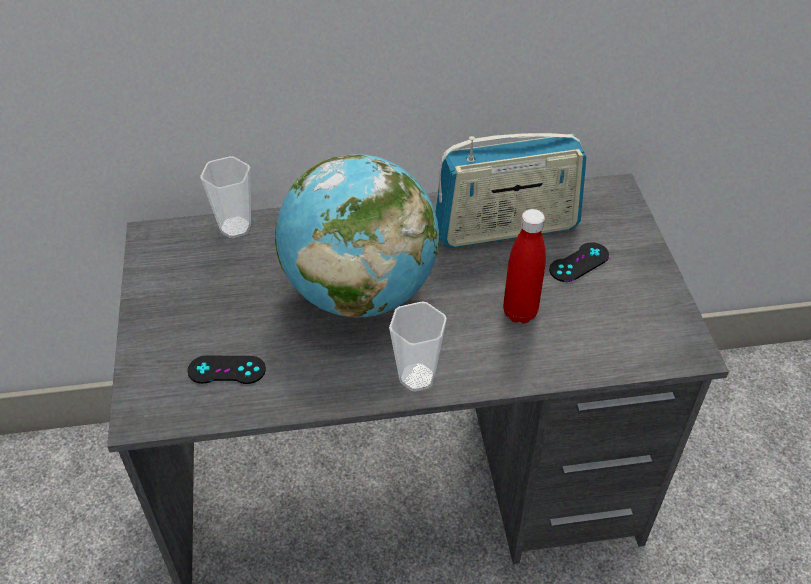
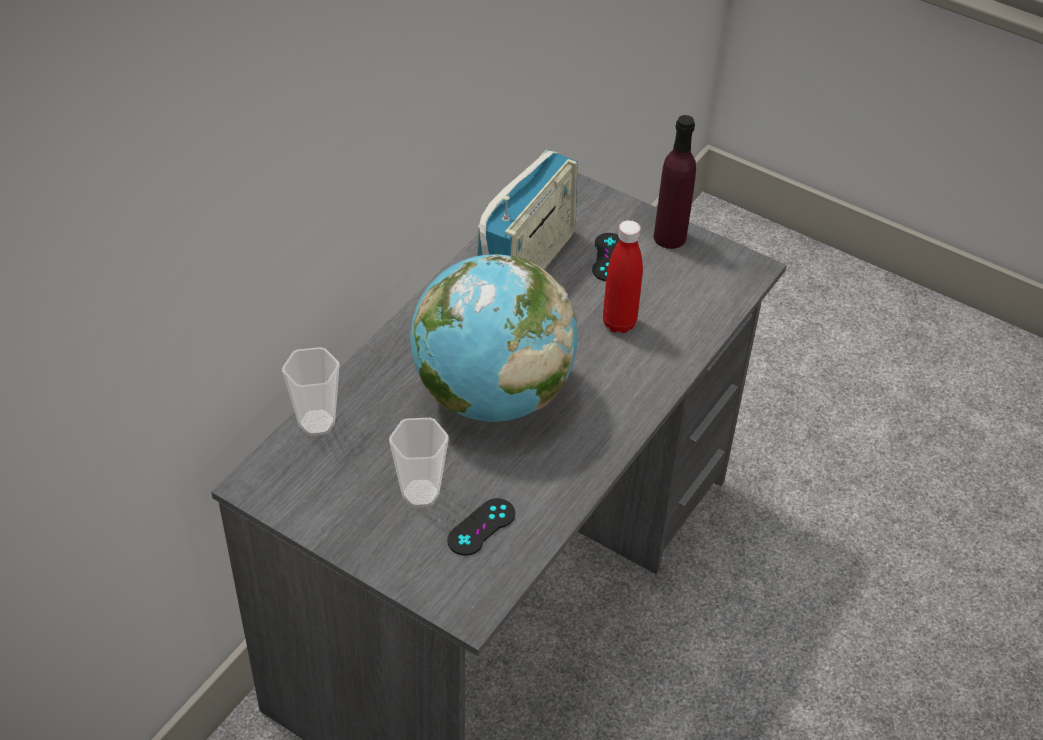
camera: 50 degrees left, 0 degrees up
(417, 377) = (616, 421): cup -> cup (420, 493)
(650, 282) = (670, 237): none -> purple bottle

